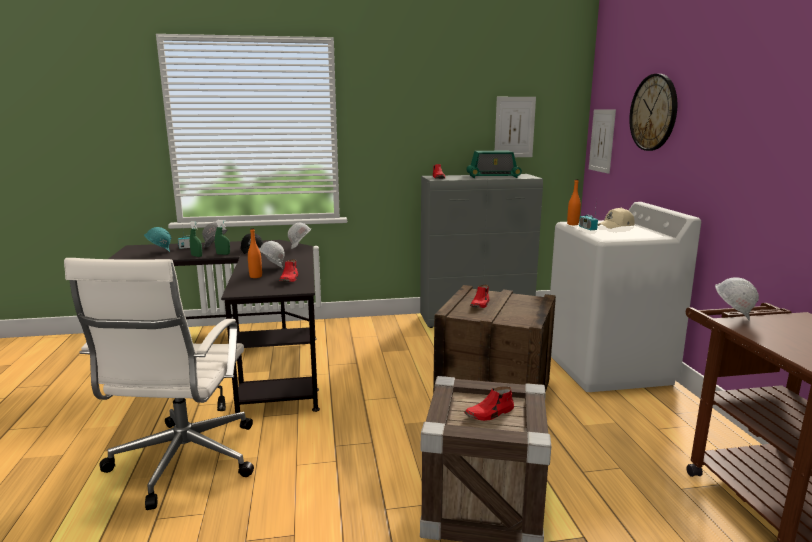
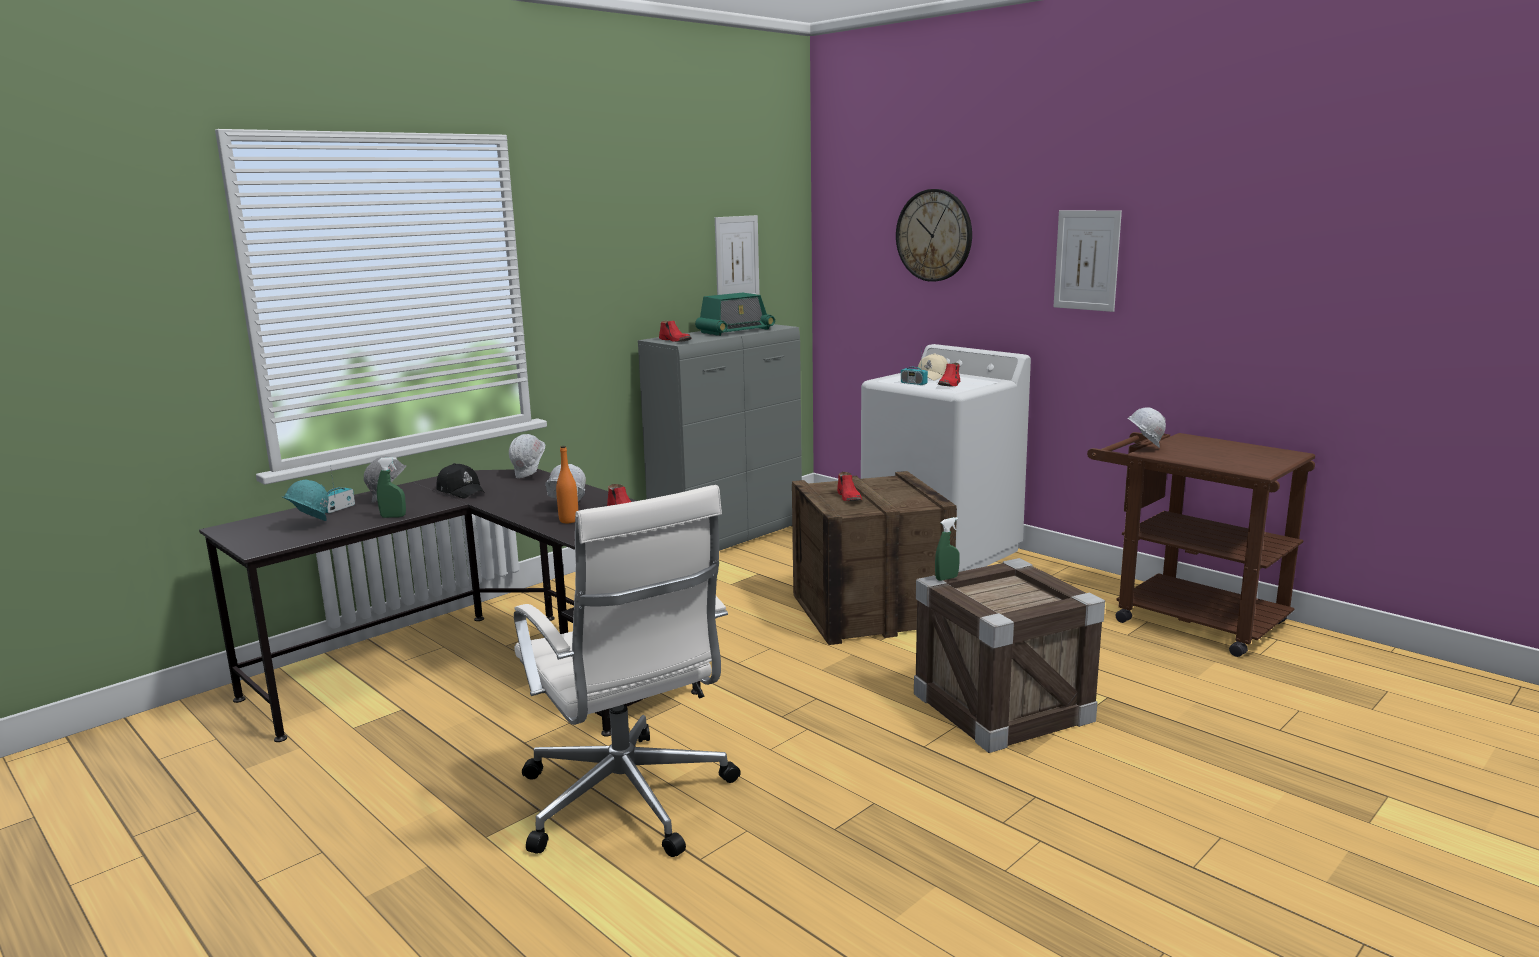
camera: 35 degrees left, 0 degrees up
(223, 254) = (430, 505): green spray bottle -> green spray bottle (946, 578)
(490, 413) = (1010, 596): red shoe -> red shoe (950, 384)
(572, 224) = (887, 381): orange bottle -> none
(602, 140) = (844, 270): picture -> picture (1087, 260)

